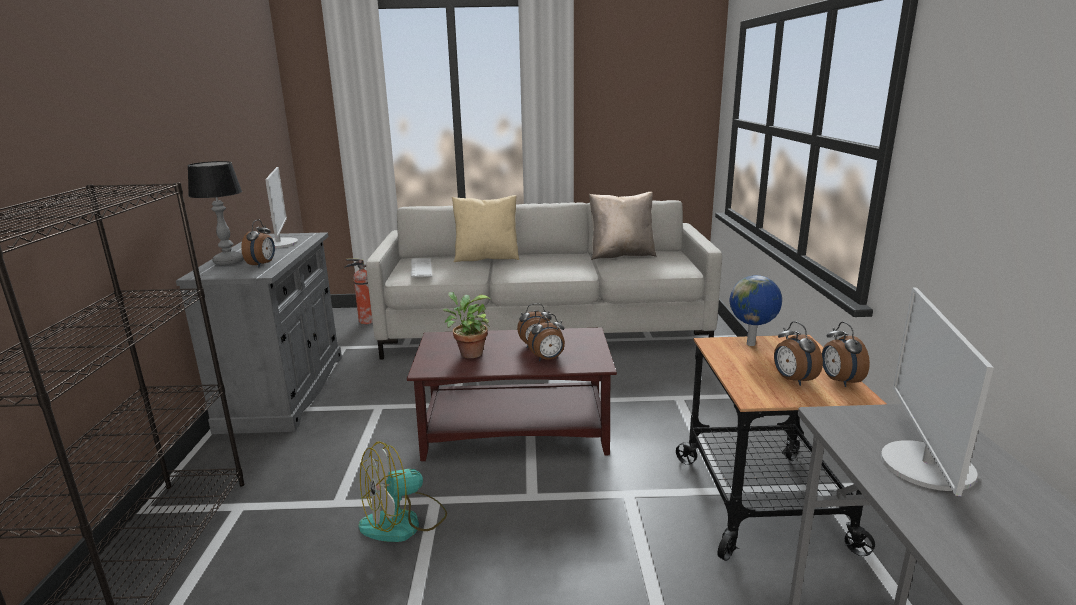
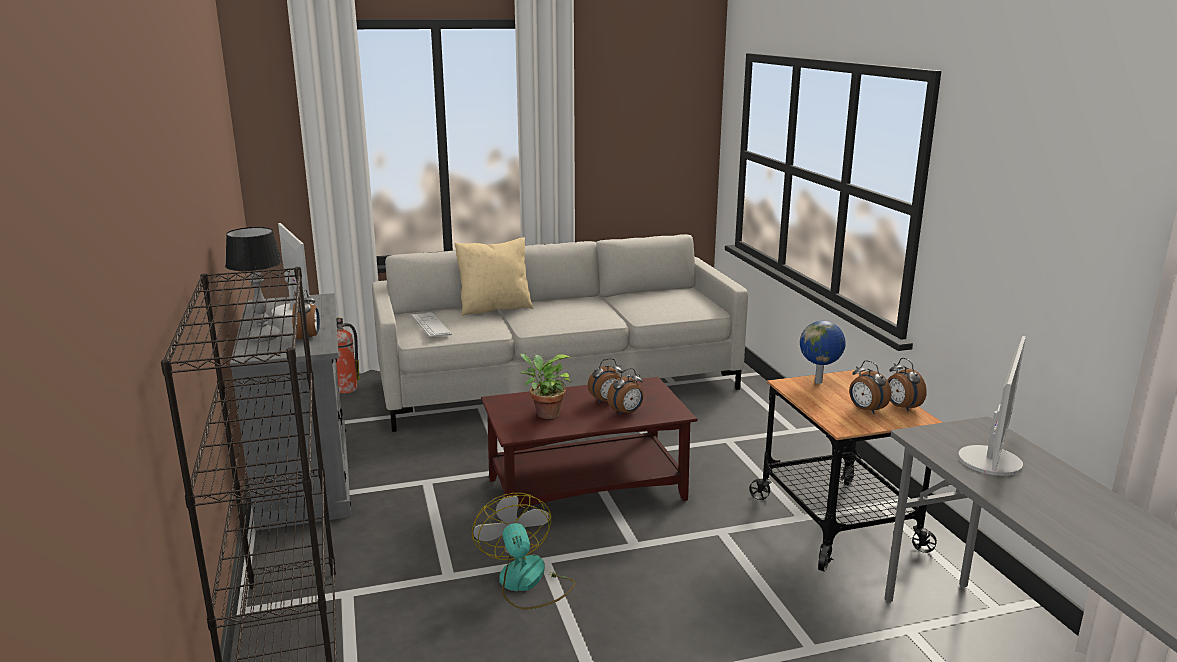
camera: 15 degrees left, 0 degrees up
(404, 522) = (526, 583): fan -> fan turned 120 degrees clockwise
(621, 255) = (638, 296): beige pillow -> none
(925, 466) = (991, 461): monitor -> monitor turned 150 degrees counterclockwise

